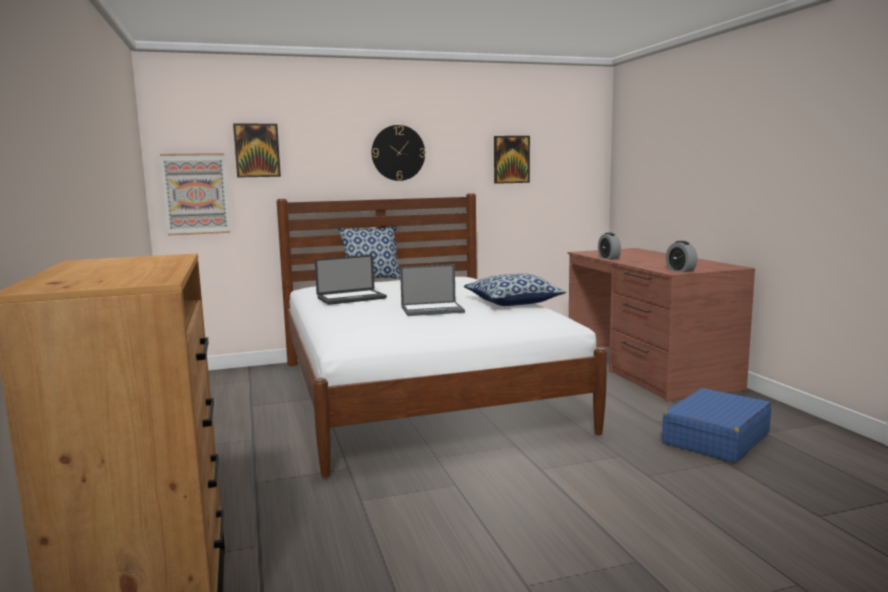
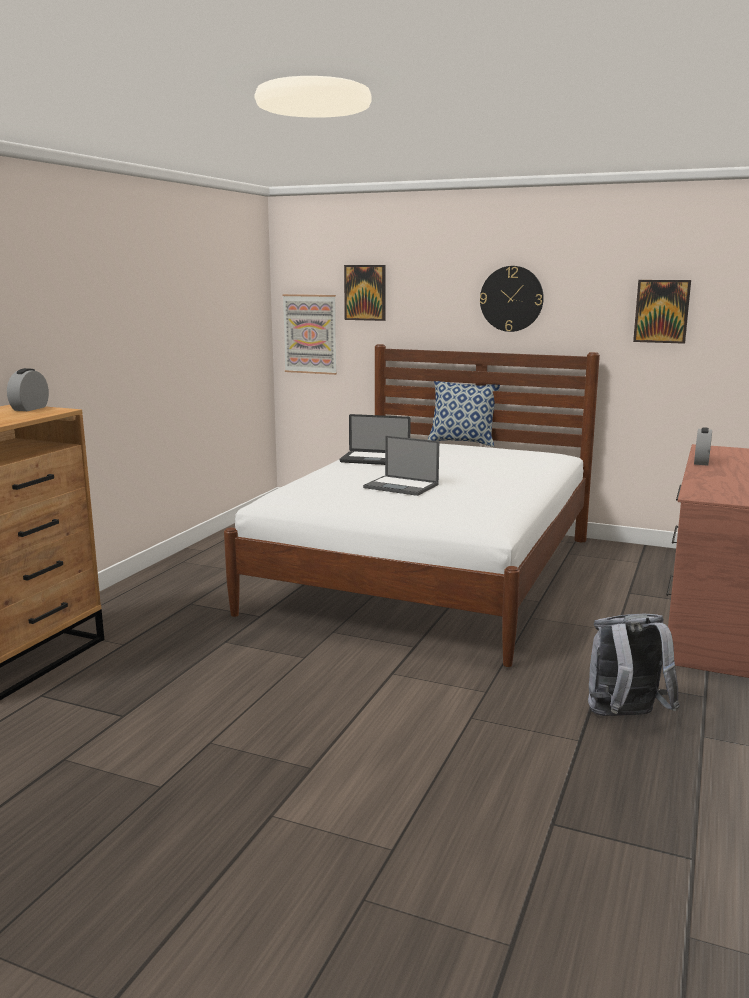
camera: 40 degrees right, 5 degrees up
(513, 303) = (497, 496): pillow -> none
(680, 270) = (714, 496): alarm clock -> alarm clock (30, 408)
(715, 439) = (625, 717): blue suitcase -> grey backpack

